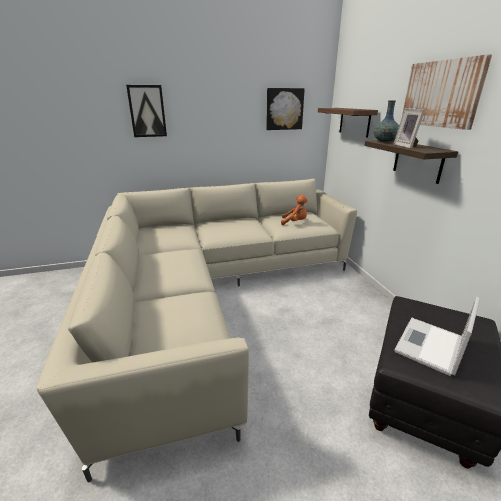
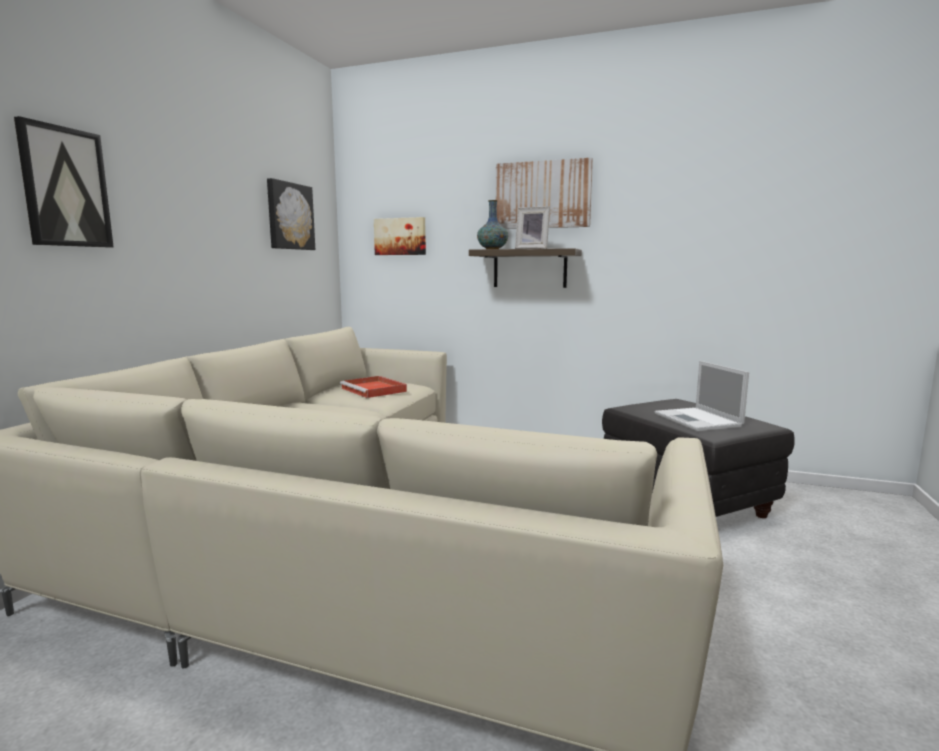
camera: 55 degrees left, 15 degrees down
(295, 222) = (374, 390): orange plush toy -> red tray
(354, 121) = (400, 236): shelf -> picture

